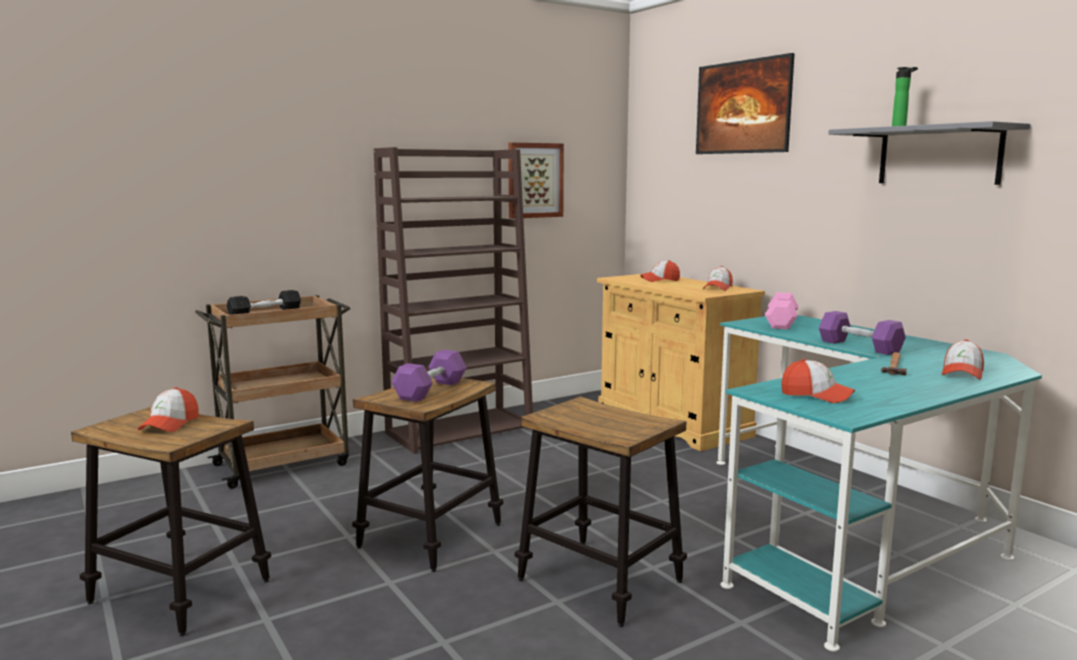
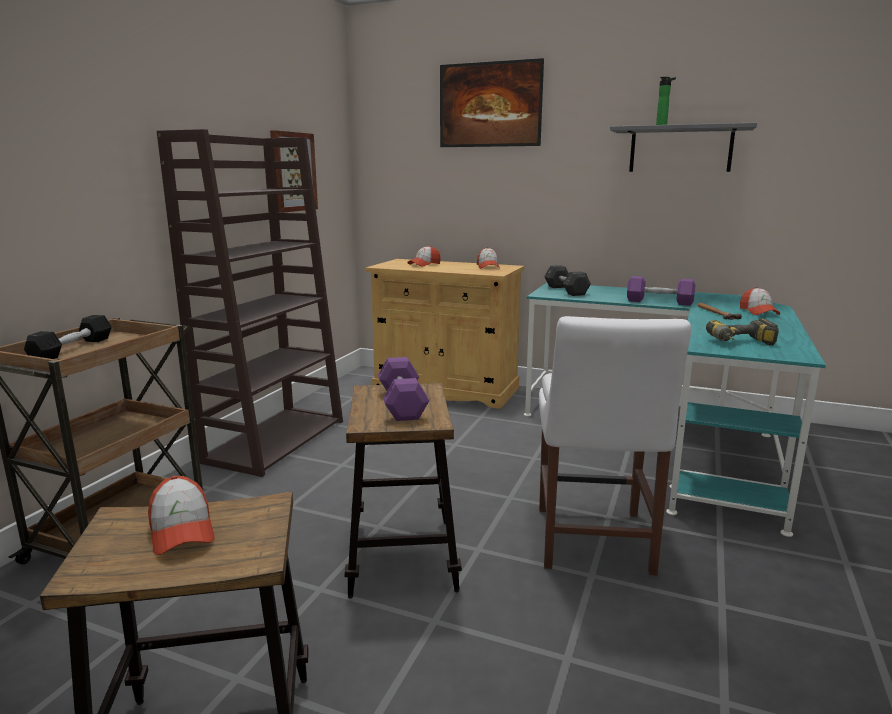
camera: 35 degrees left, 5 degrees up
(599, 581) = (593, 543): stool -> white chair
(781, 323) = (566, 290): pink dumbbell -> grey dumbbell
(816, 395) = (742, 344): cap -> power drill

